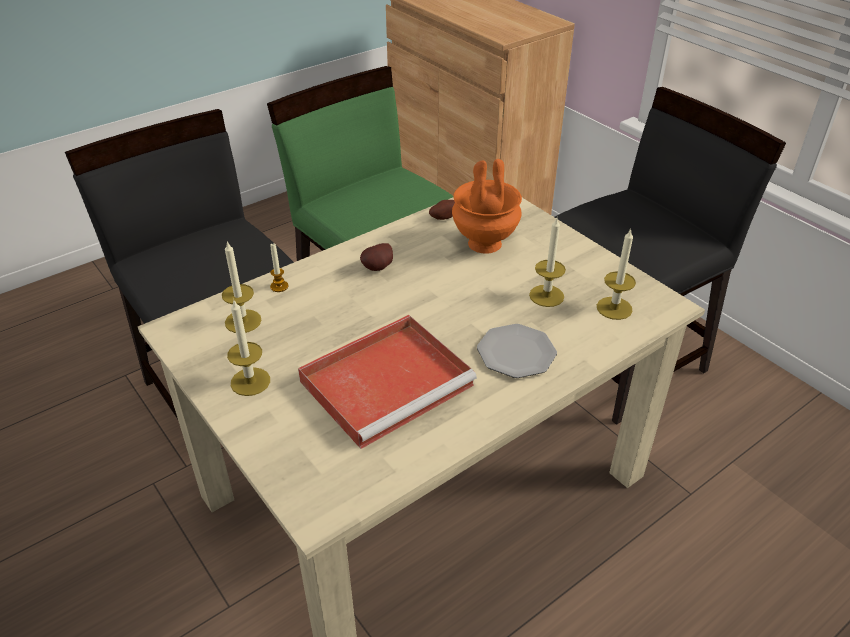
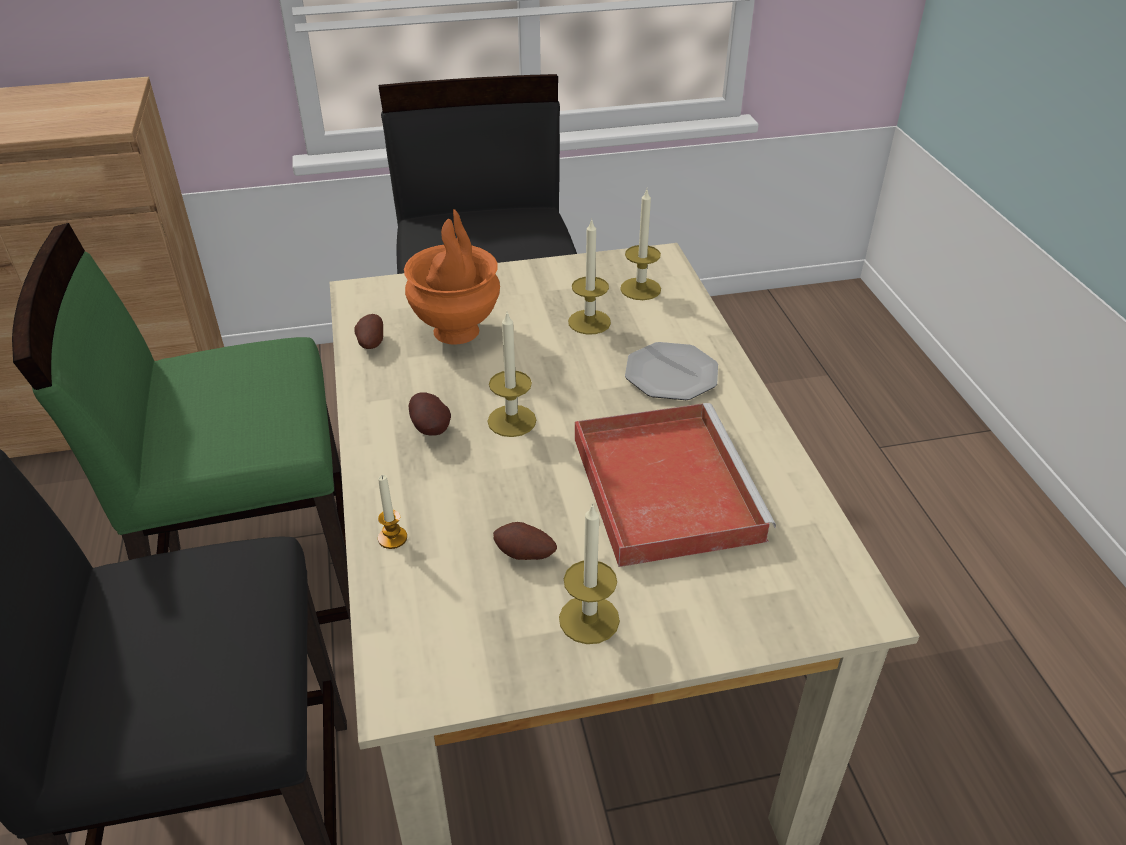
camera: 65 degrees left, 0 degrees up
(243, 321) = (446, 598): candle -> candle (511, 421)
(290, 339) = (524, 555): none -> potato

